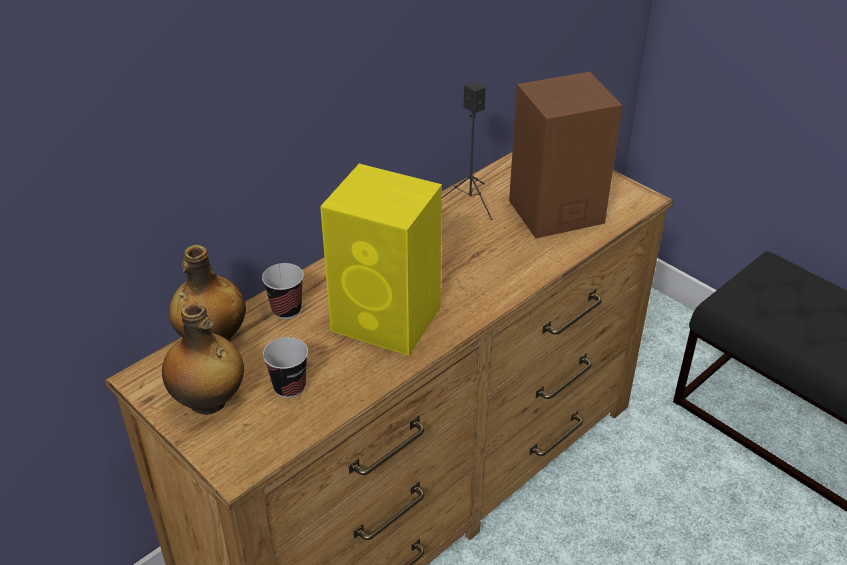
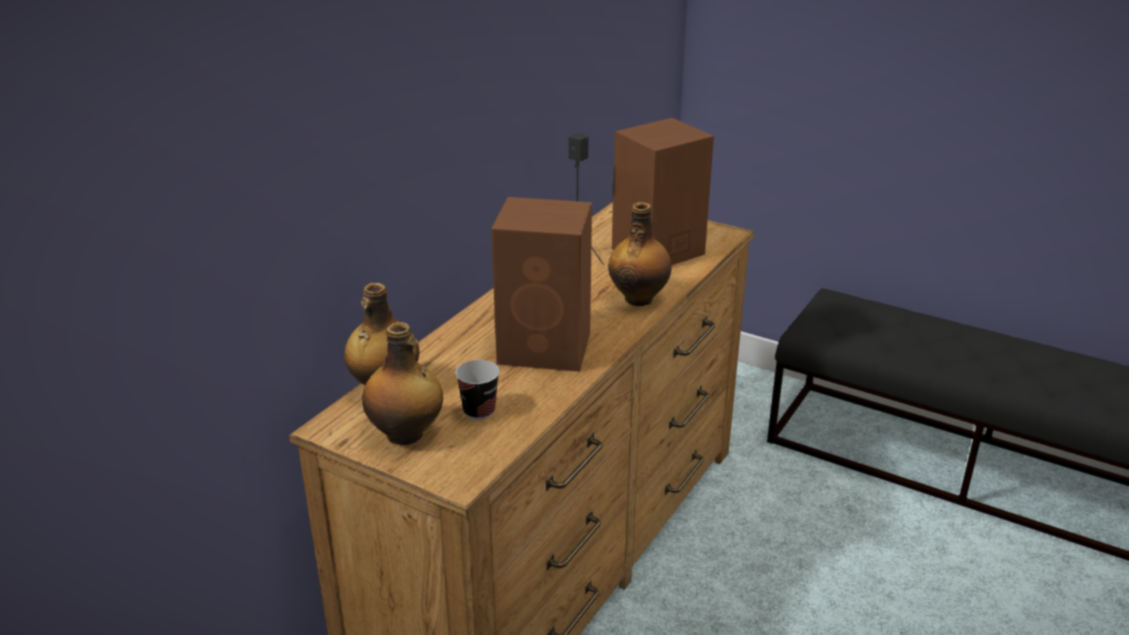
camera: 15 degrees left, 10 degrees down
(286, 310) = (445, 355): cup -> none
(388, 320) = (547, 348): yellow speaker -> brown speaker
(510, 271) = (639, 298): none -> bottle

